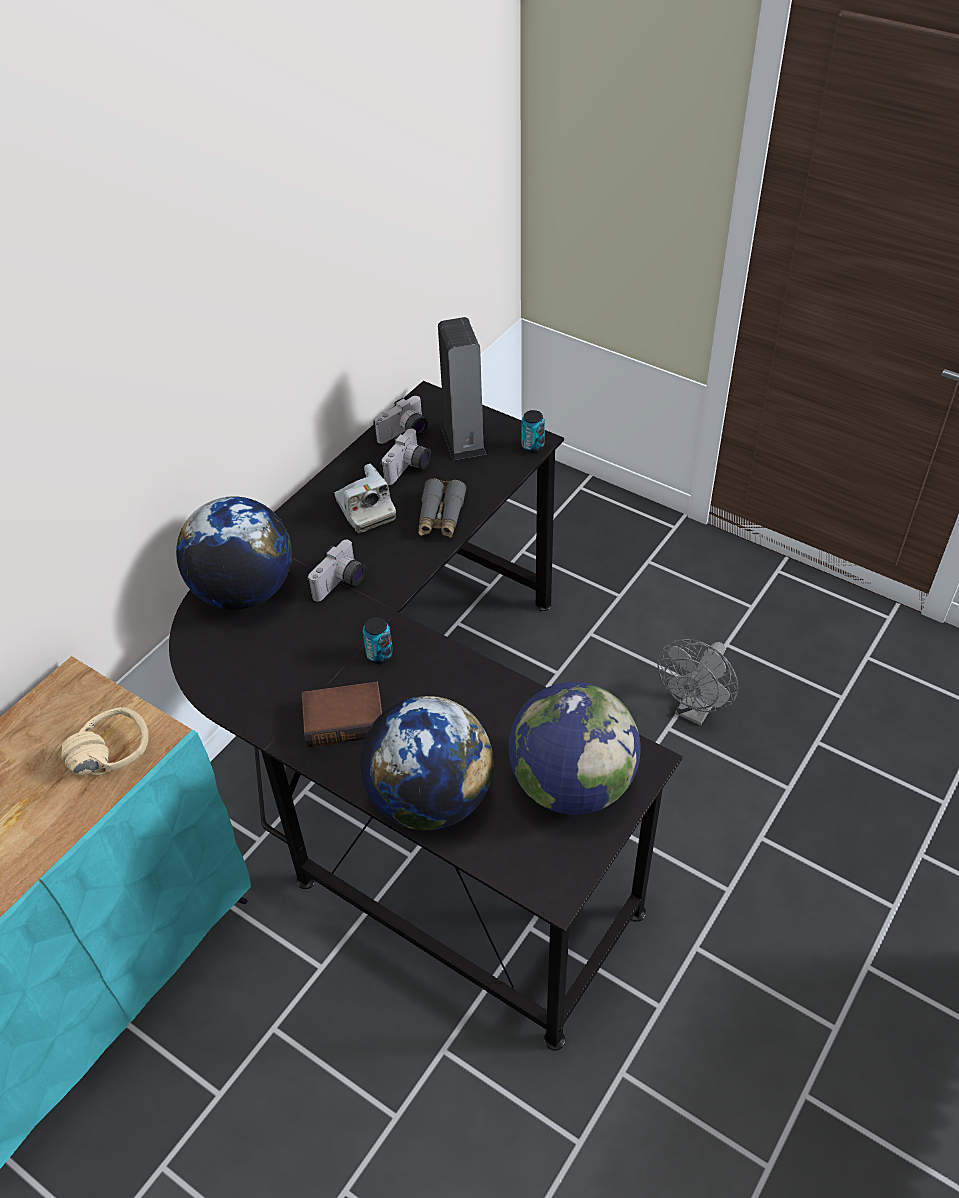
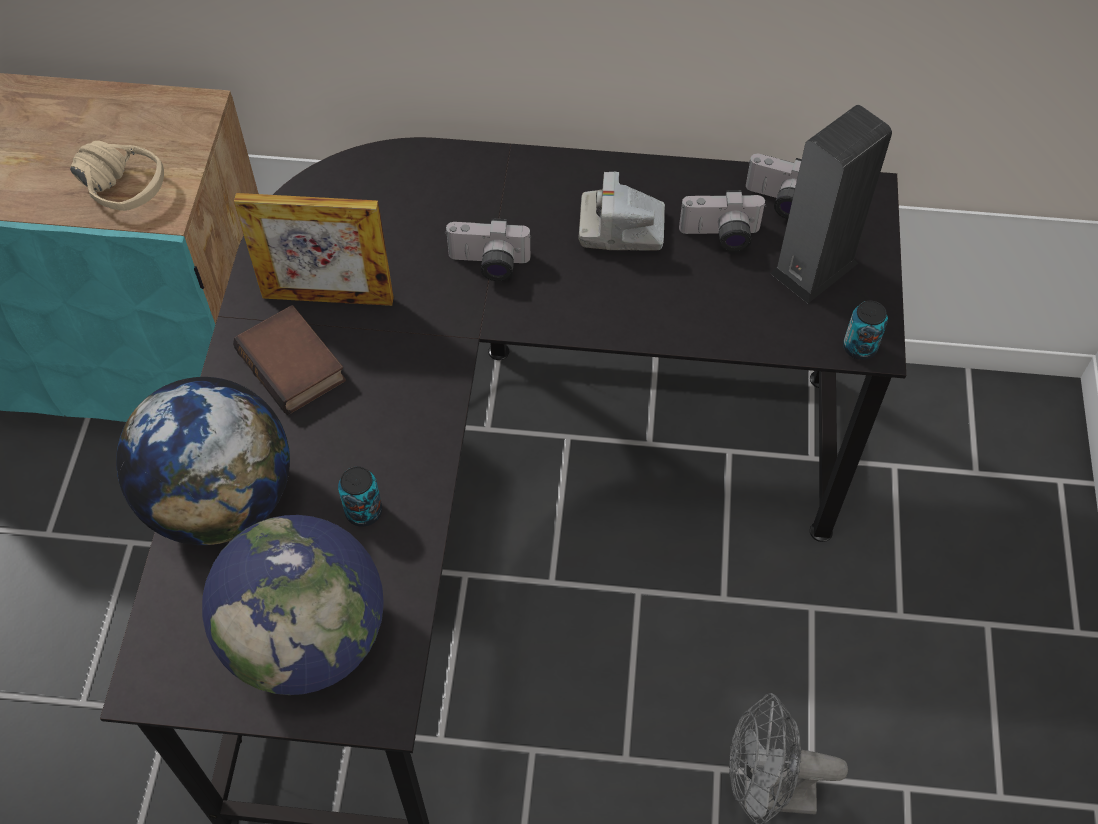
camera: 60 degrees right, 10 degrees up
(244, 591) = (425, 184): globe -> none
(299, 679) = (328, 297): none -> picture frame
(365, 510) = (621, 229): camera -> camera turned 60 degrees clockwise
(379, 655) = (401, 354): can -> can (364, 511)
(441, 516) = (660, 308): grey binoculars -> none

